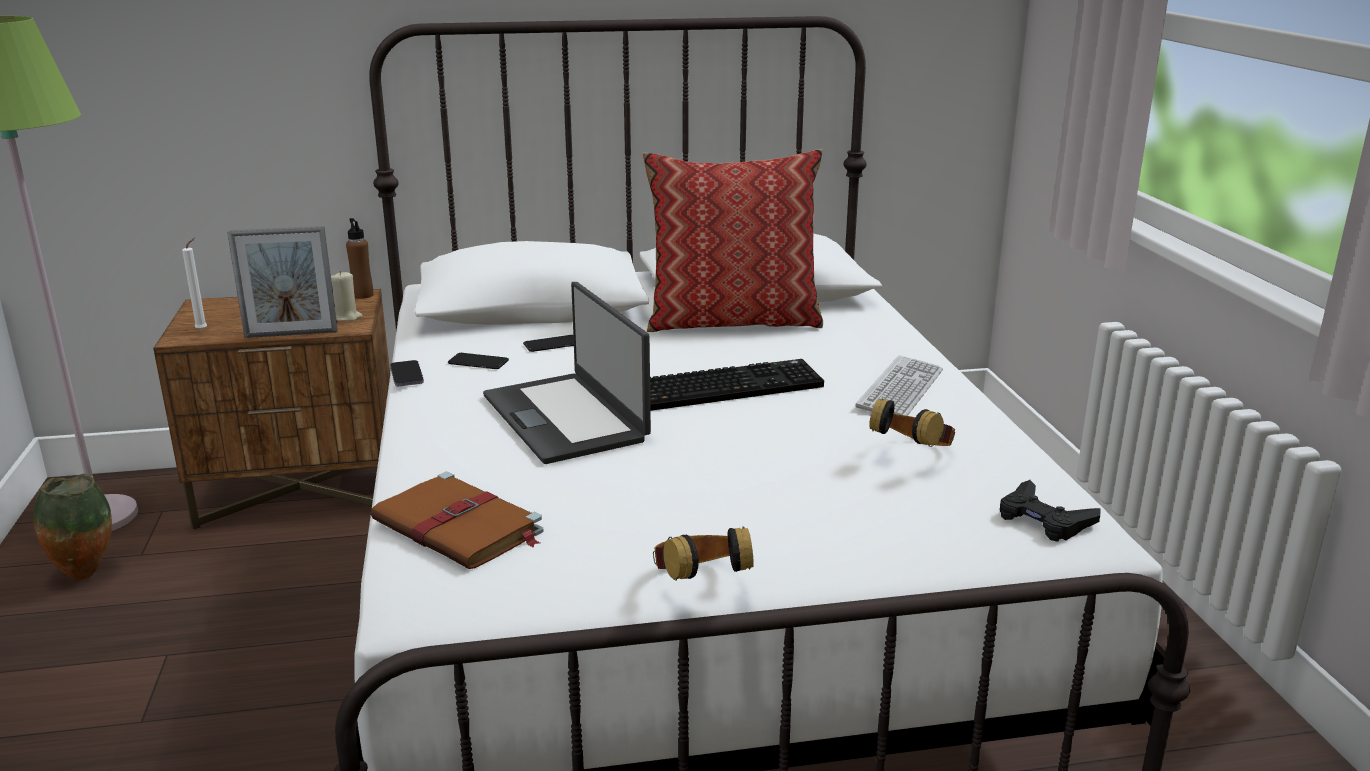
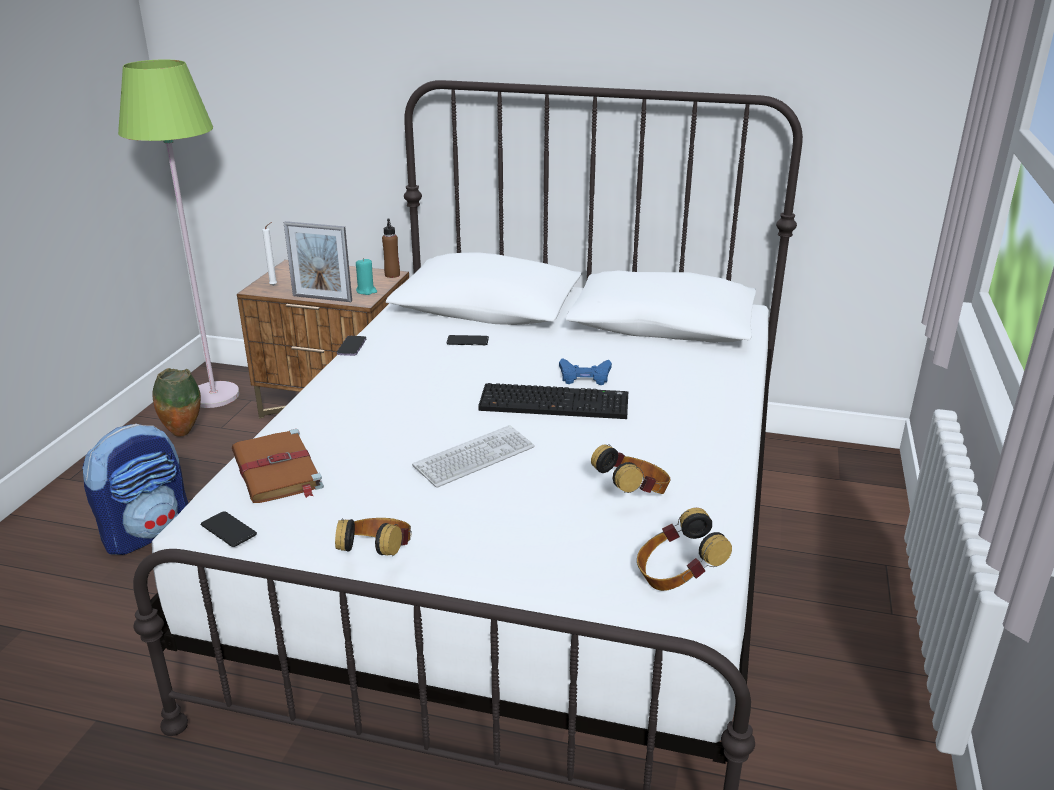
camera: 25 degrees right, 5 degrees up
(127, 714) = (148, 532): none -> backpack
(346, 317) = (366, 291): beige candle -> turquoise candle
(478, 362) = (405, 346): phone -> phone (228, 530)
(566, 417) = (420, 403): laptop -> none
(731, 355) = (584, 376): none -> blue game controller
(733, 320) = (617, 346): pillow -> none
(900, 389) = (684, 435): keyboard -> keyboard (474, 458)
(1044, 519) = (677, 576): black game controller -> headphones

